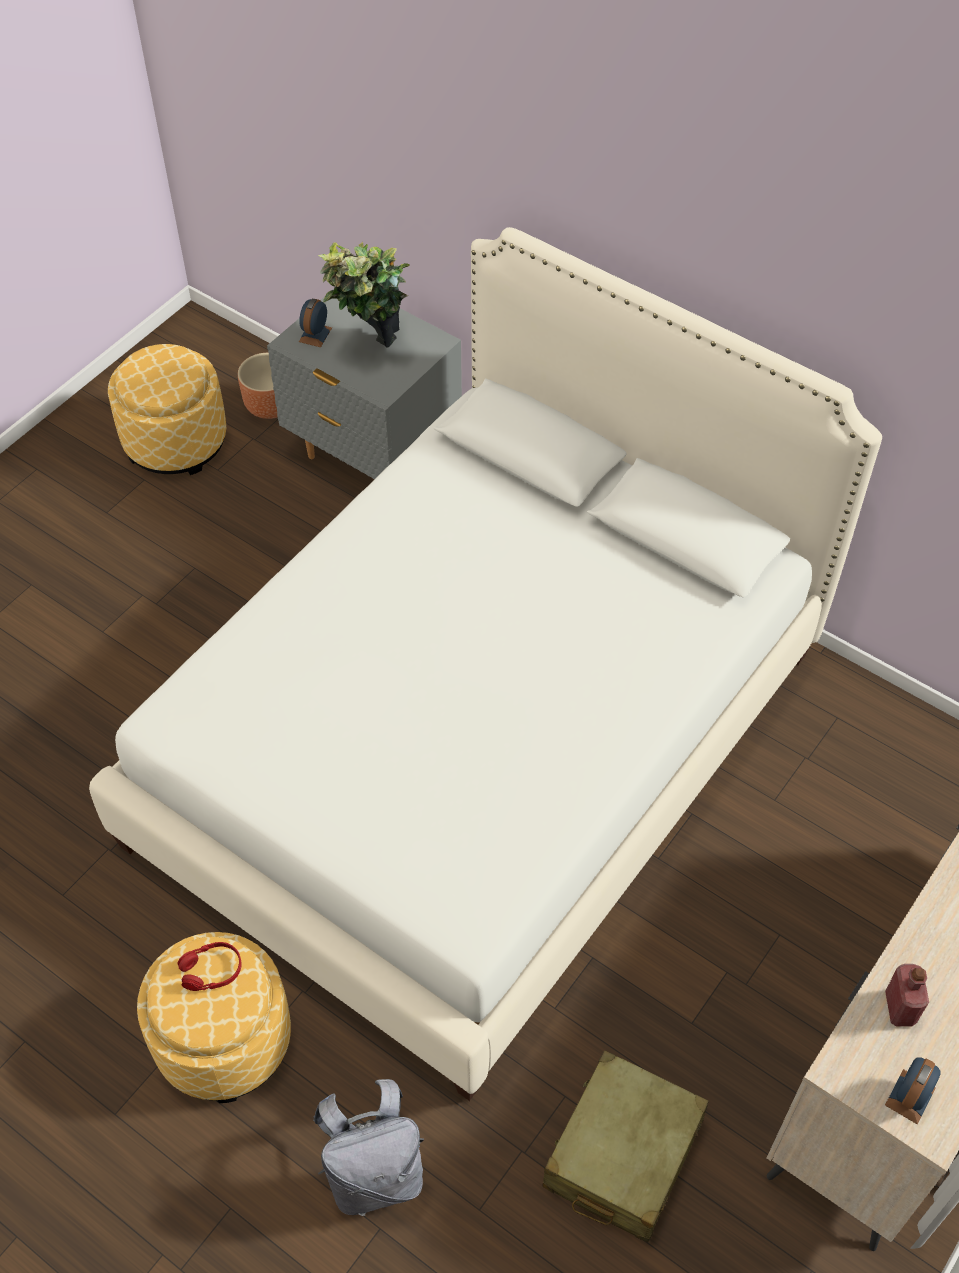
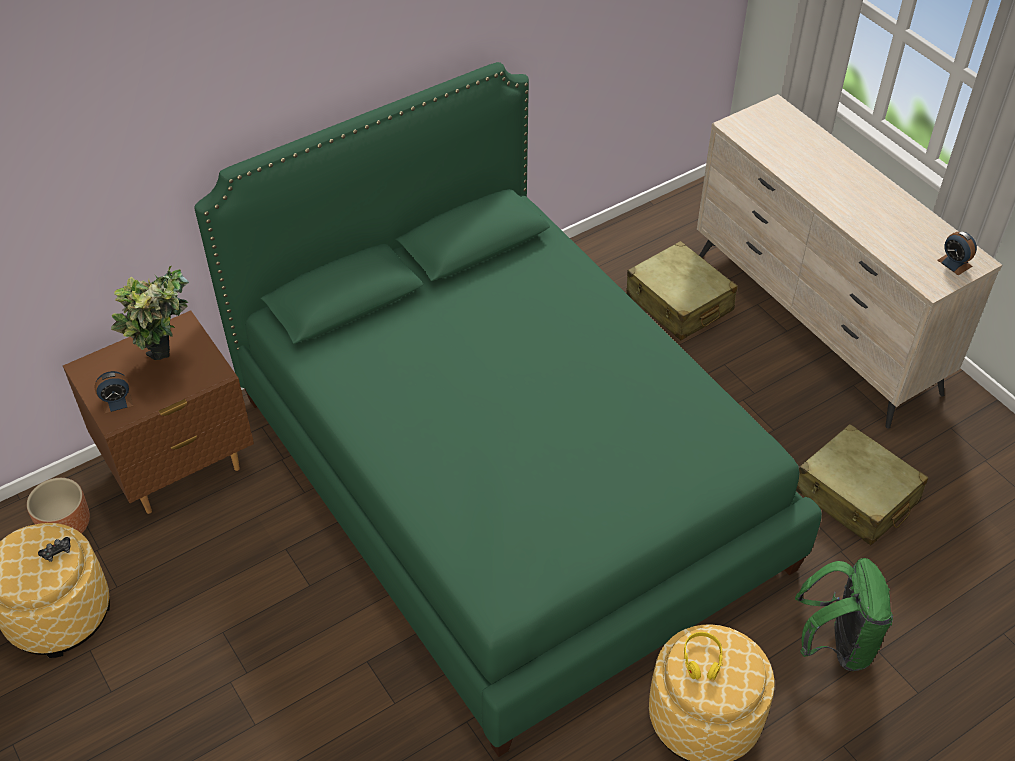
camera: 70 degrees left, 5 degrees down
(173, 385) = (57, 552): none -> game controller
(211, 971) = (702, 660): red headphones -> yellow headphones
(315, 334) = (117, 401): alarm clock -> alarm clock turned 60 degrees counterclockwise
(373, 458) = (180, 467): grey nightstand -> brown nightstand
(374, 1172) = (836, 643): grey backpack -> green backpack
(480, 745) = (507, 478): white bed -> green bed
(862, 852) = (679, 303): none -> beige suitcase
(900, 1008) = (897, 248): red bottle -> none

